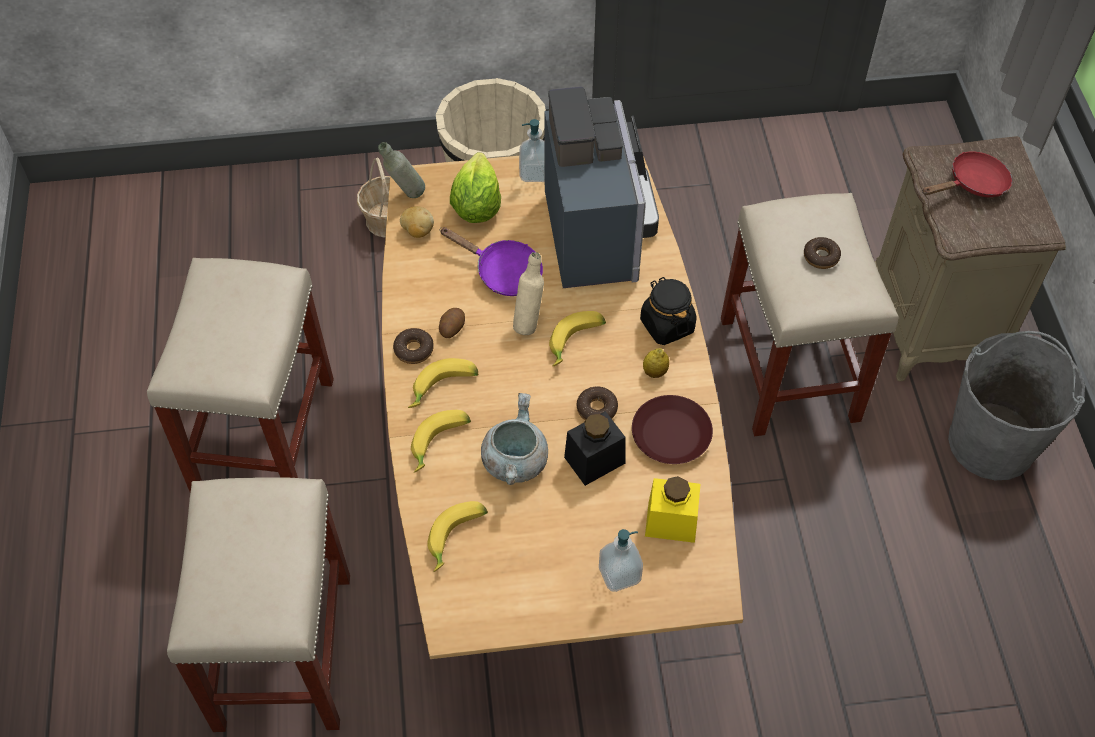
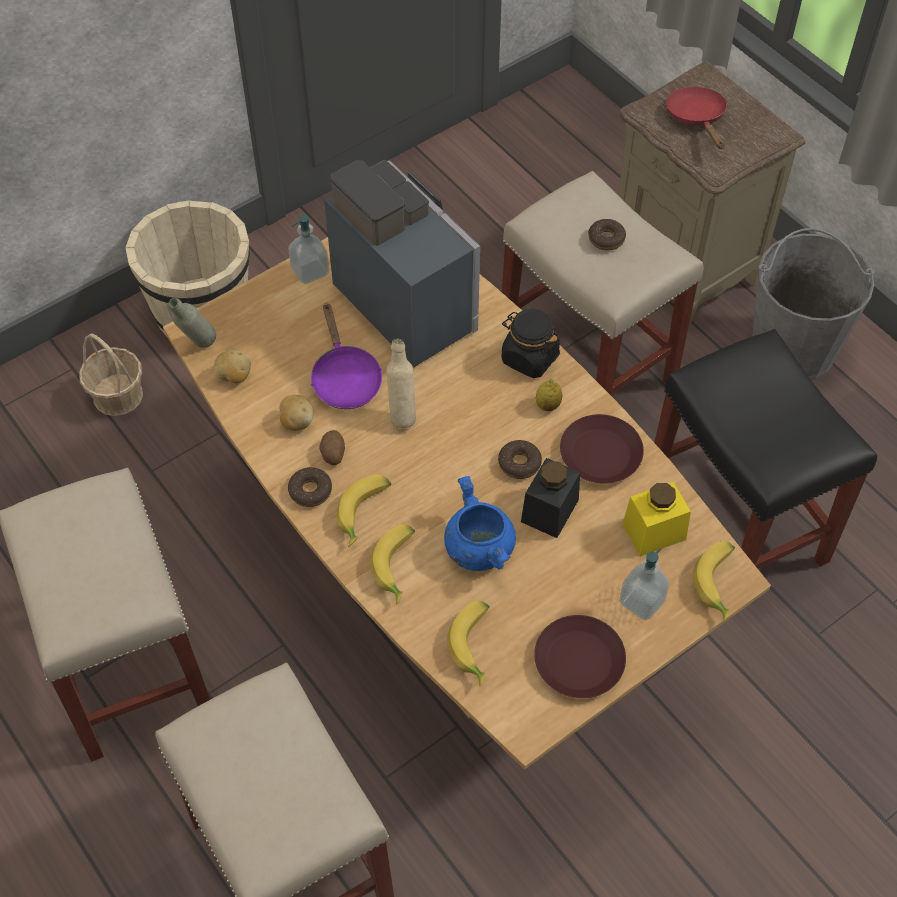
camera: 30 degrees left, 0 degrees up
(440, 289) = (296, 422): none -> potato
(476, 206) = (275, 327): lettuce -> none
(502, 272) = (344, 378): purple frying pan -> purple frying pan turned 75 degrees clockwise
(514, 461) = (479, 548): grey cooking pot -> blue cooking pot
(532, 594) = (578, 660): none -> brown plate
(576, 343) = (459, 412): banana -> banana (719, 584)
(832, 574) = (737, 526): none -> black stool
(972, 184) = (697, 118): red frying pan -> red frying pan turned 45 degrees counterclockwise

